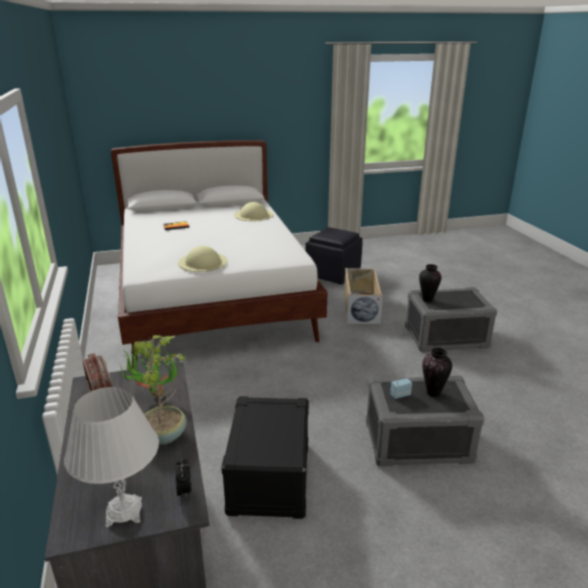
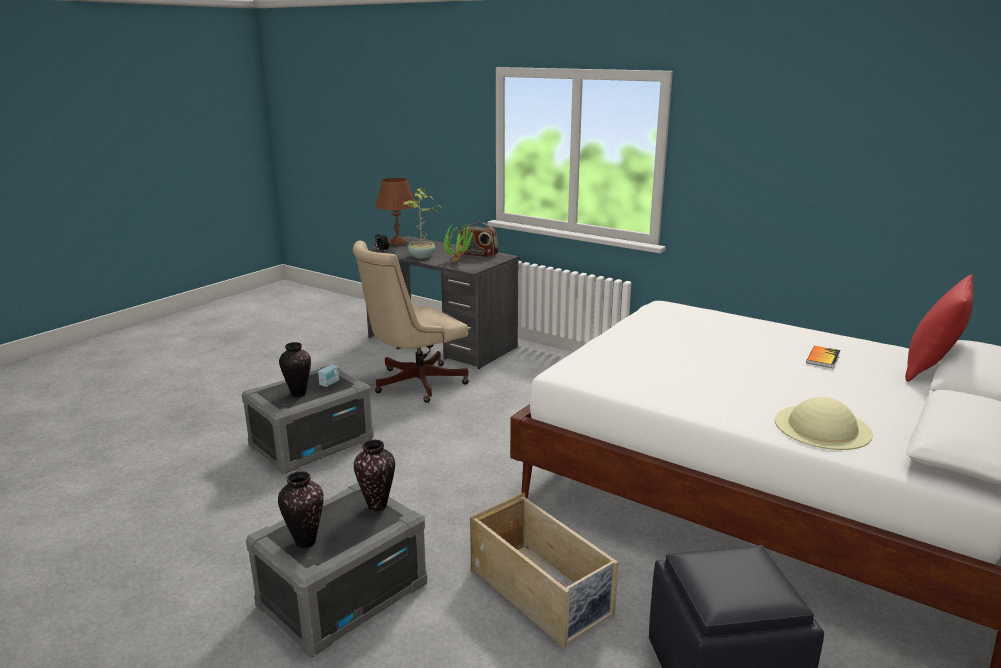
camera: 140 degrees right, 5 degrees down
(124, 512) = (397, 244): white table lamp -> brown table lamp
(155, 213) = (930, 369): none -> red pillow
(202, 262) = (646, 329): beige hat -> none
(270, 478) = (413, 384): black storage box -> beige office chair
(468, 299) = (305, 541): none -> vase

